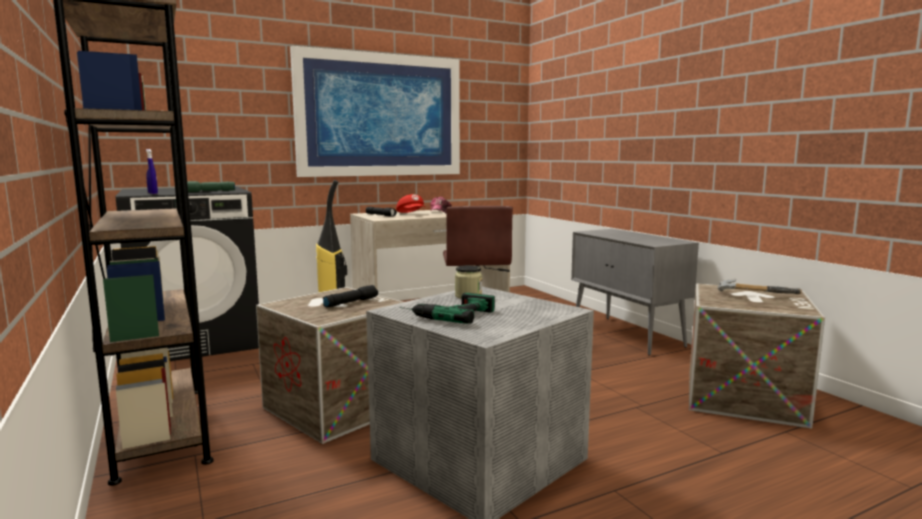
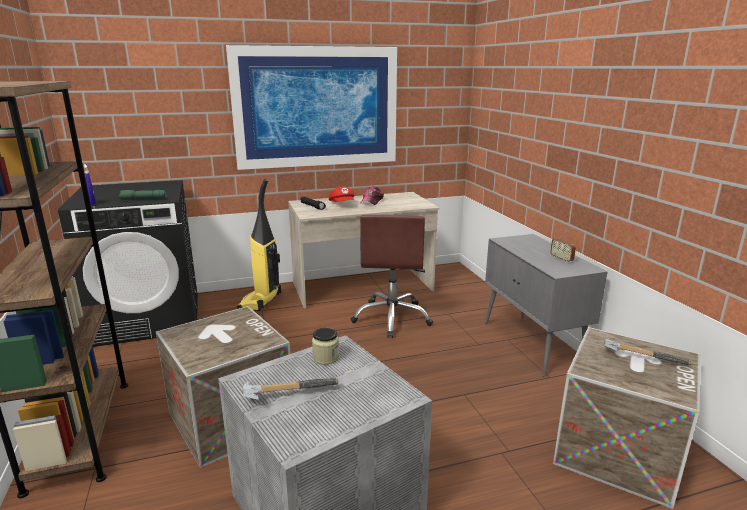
camera: 10 degrees right, 10 degrees up
(351, 302) = (237, 335): black flashlight -> none
(447, 314) = (286, 393): power drill -> hammer
(651, 238) = (561, 259): none -> radio

